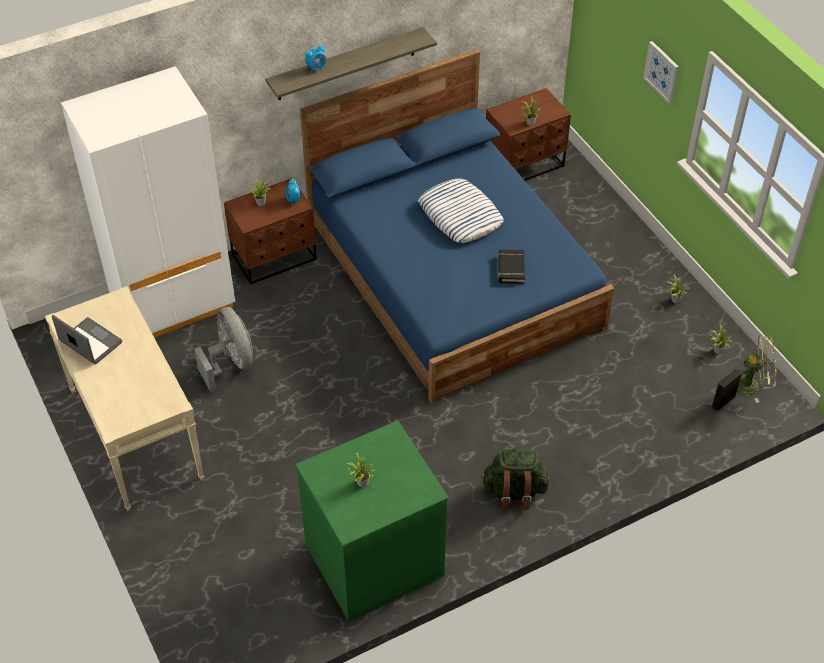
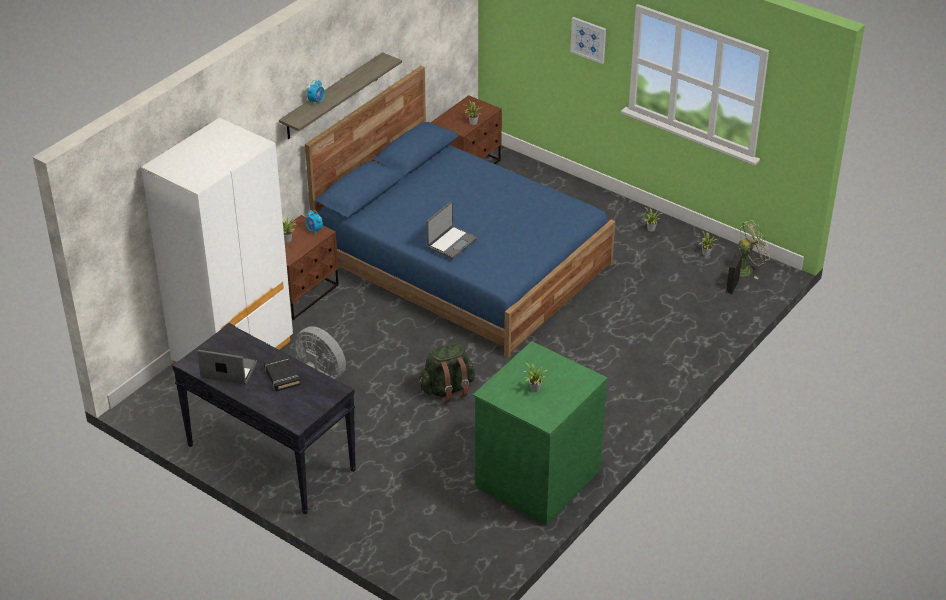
camera: 25 degrees left, 10 degrees down
(135, 433) = (270, 457): beige console table -> black console table
(415, 261) = (451, 243): none -> laptop
(460, 215) = (463, 202): pillow -> none
(511, 269) = (531, 227): black book -> black book (282, 376)
(514, 492) = (615, 396): green backpack -> green backpack (447, 389)

